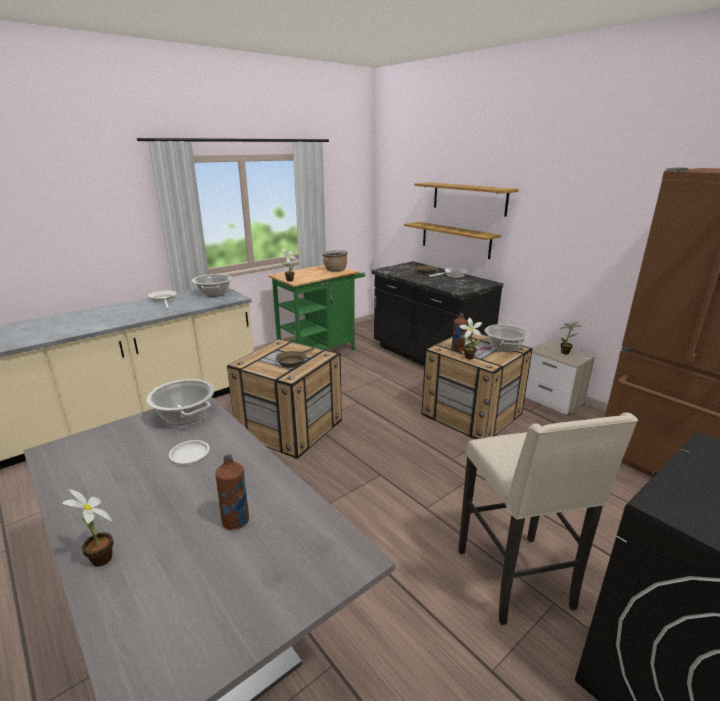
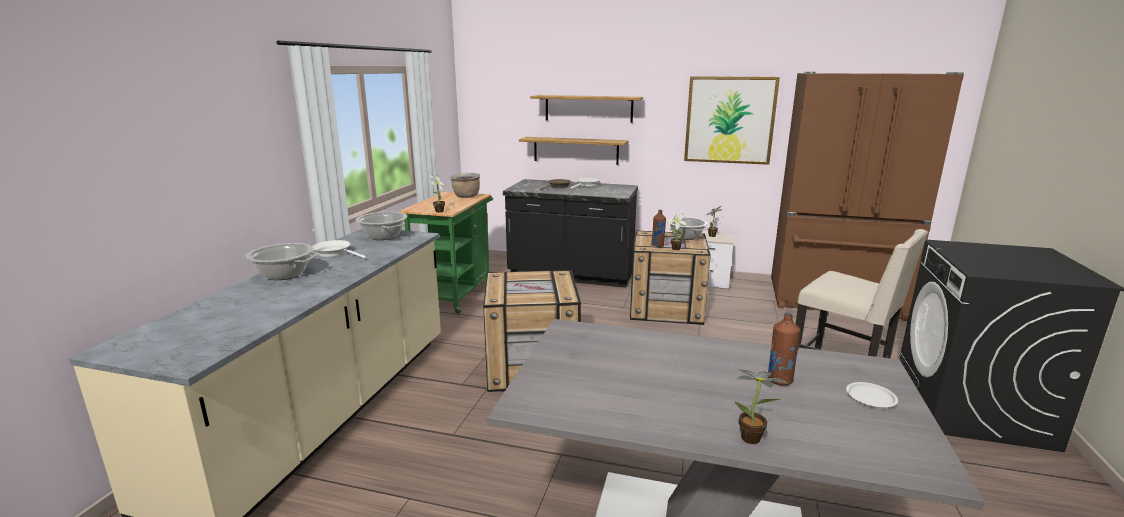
camera: 35 degrees left, 5 degrees down
(185, 415) = (580, 339): cooking pot -> cooking pot (284, 274)
(189, 454) = (652, 360): white plate -> white plate (871, 398)
(293, 361) = (543, 286): brown frying pan -> none
(607, 223) = (729, 120): none -> picture

